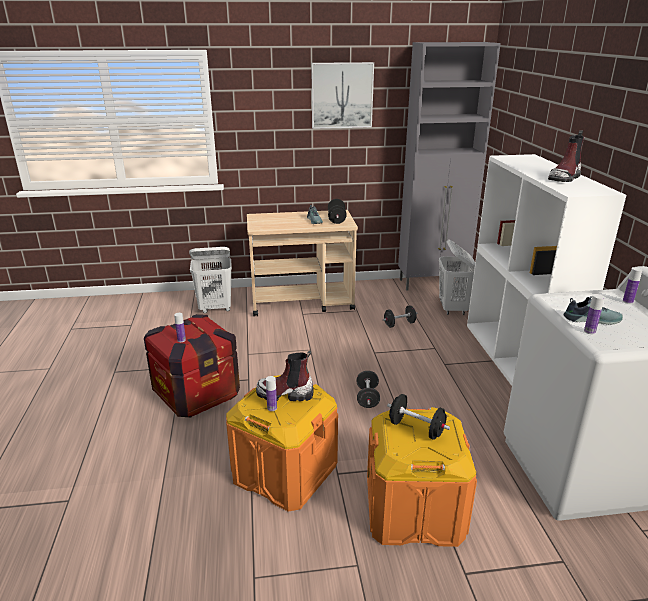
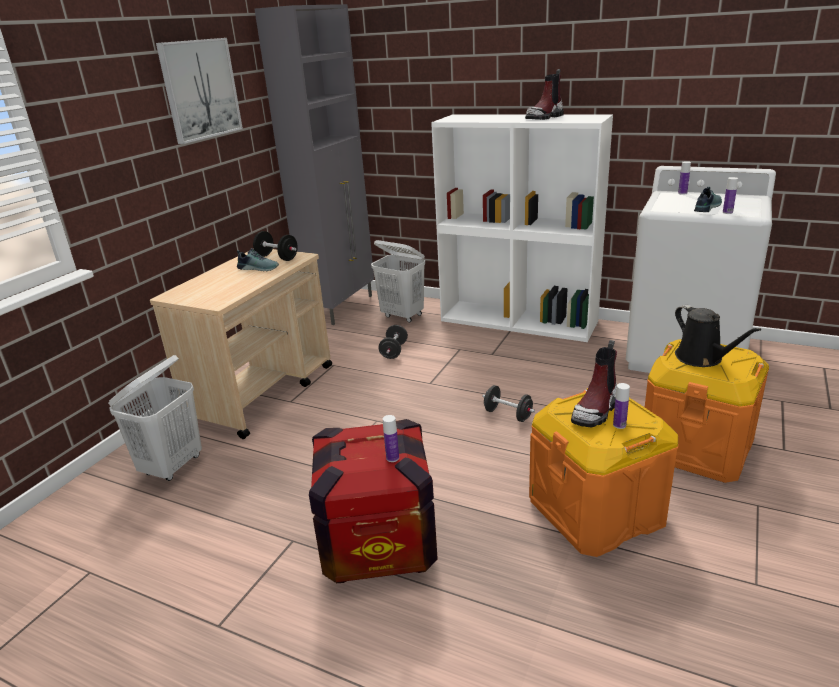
camera: 55 degrees left, 0 degrees up
(416, 428) = (702, 358): black dumbbell -> black watering can
(564, 178) = (545, 117): boot -> boot turned 60 degrees clockwise

